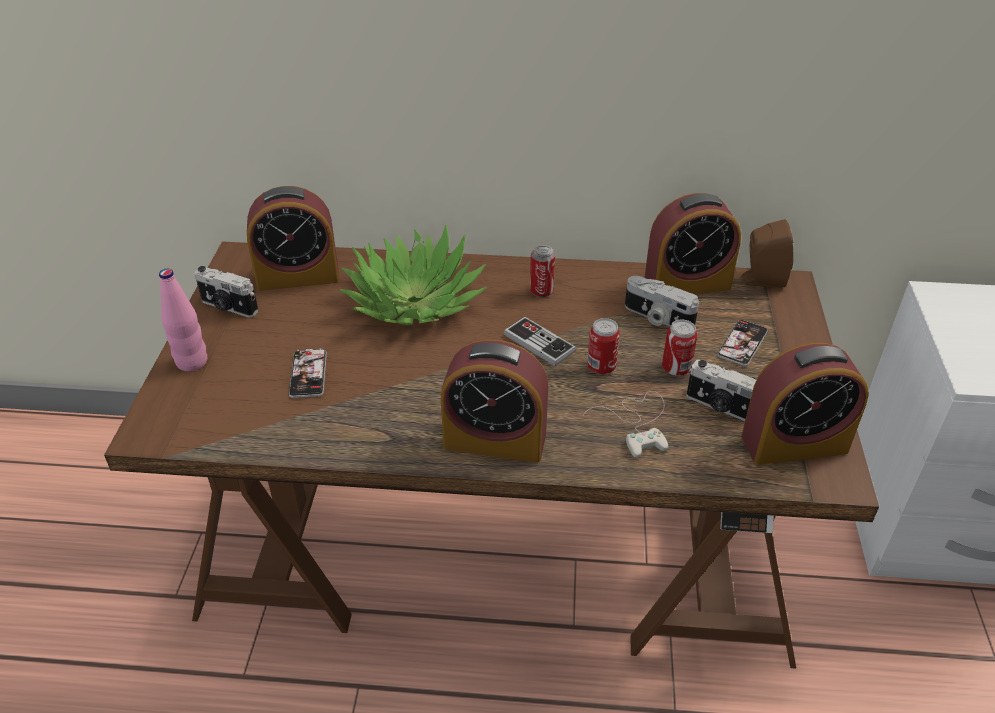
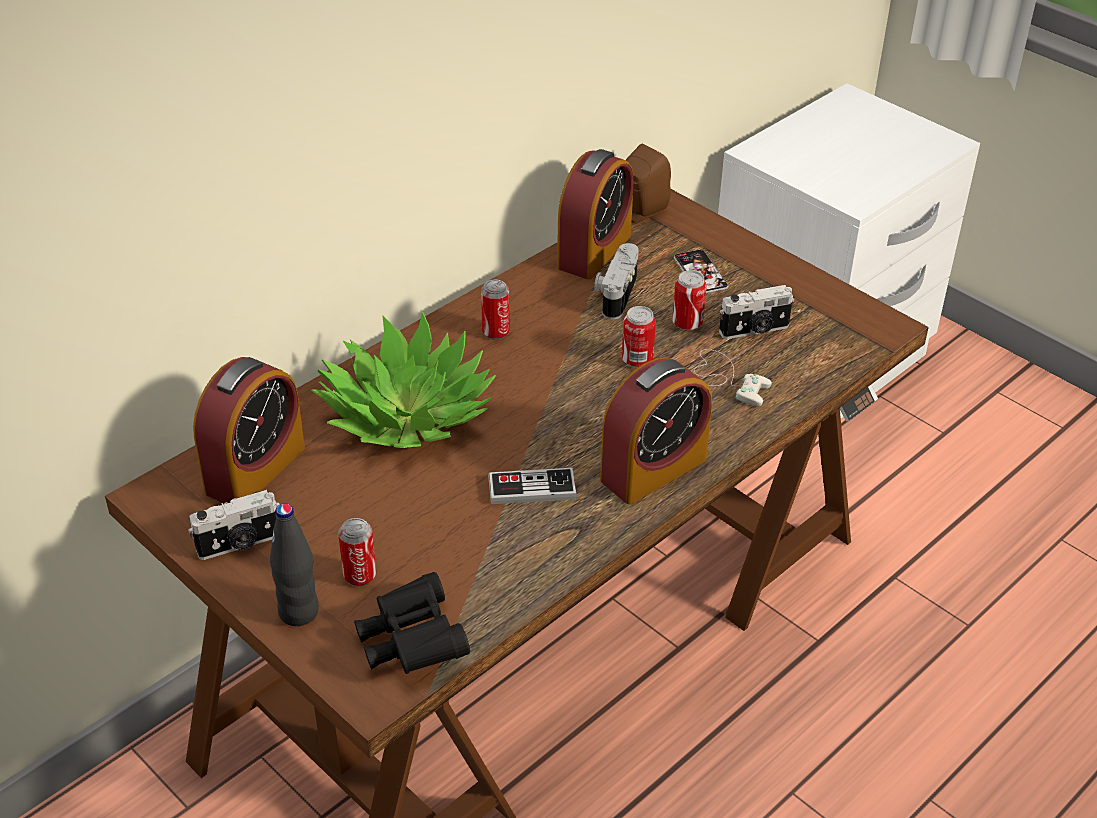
camera: 50 degrees left, 0 degrees up
(192, 362) = (299, 612): pink bottle -> black bottle
(206, 423) = (411, 643): none -> black binoculars
(247, 367) = (359, 575): none -> can
(308, 374) = (425, 538): phone -> none
(539, 343) = (564, 375): game controller -> game controller (532, 488)
(657, 318) = (615, 293): camera -> camera turned 120 degrees clockwise
(794, 443) = (832, 322): alarm clock -> none

